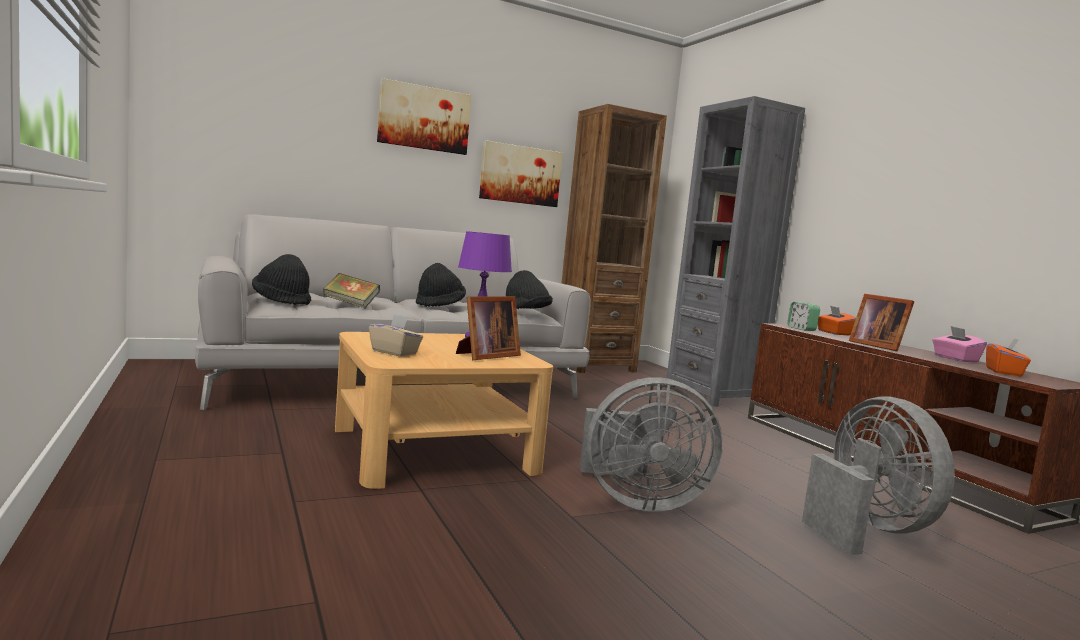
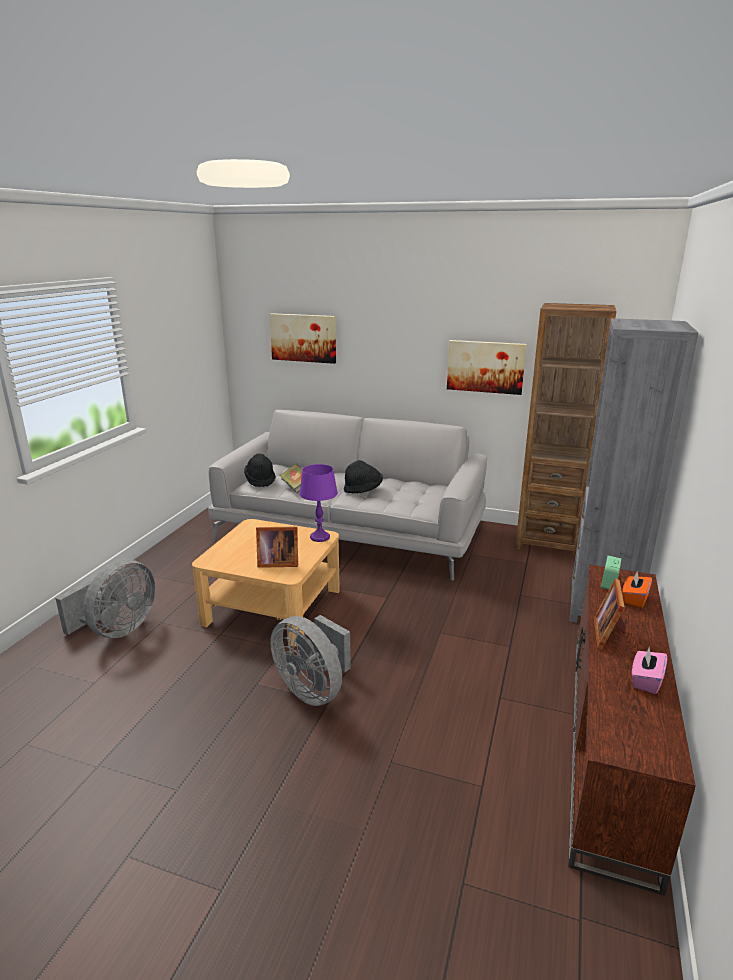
camera: 45 degrees right, 15 degrees up
(395, 352) = (231, 549): beige tissue box -> none
(424, 118) = (399, 327): picture -> picture (303, 338)
(526, 313) = (414, 507): black hat -> none
(867, 529) = (421, 784): grey fan -> grey fan (117, 630)
(1004, 372) = (625, 718): orange tissue box -> none

